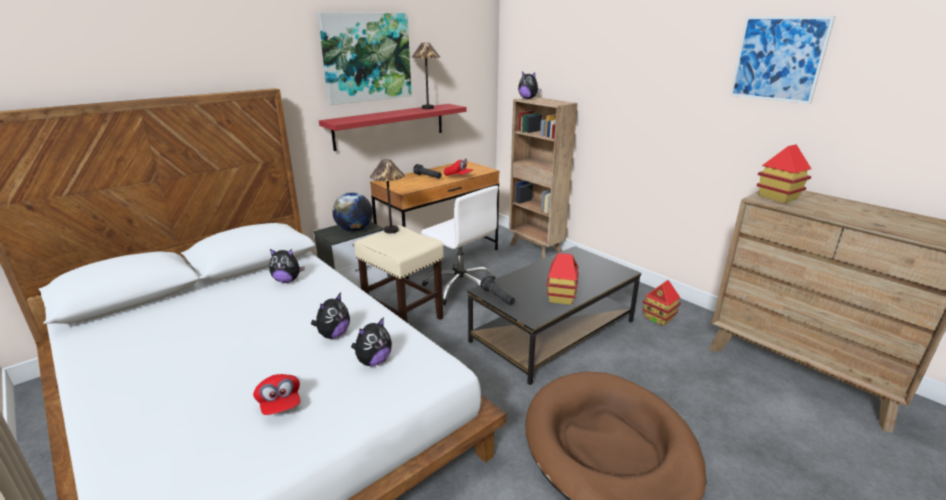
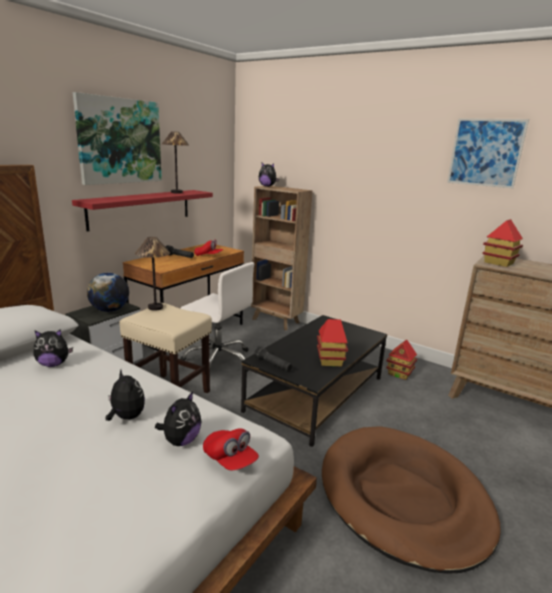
camera: 15 degrees left, 5 degrees down
(280, 404) = (87, 503): red cap -> red cap (230, 459)
(333, 335) = (126, 417): plush toy -> plush toy turned 60 degrees counterclockwise

